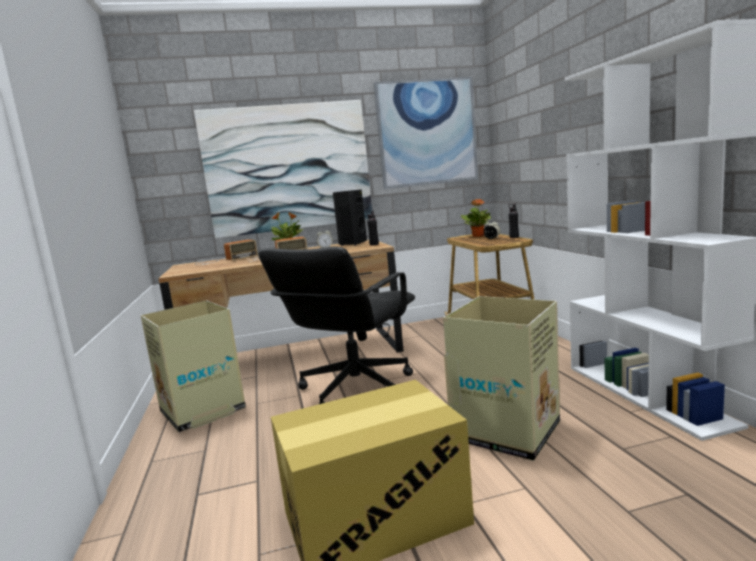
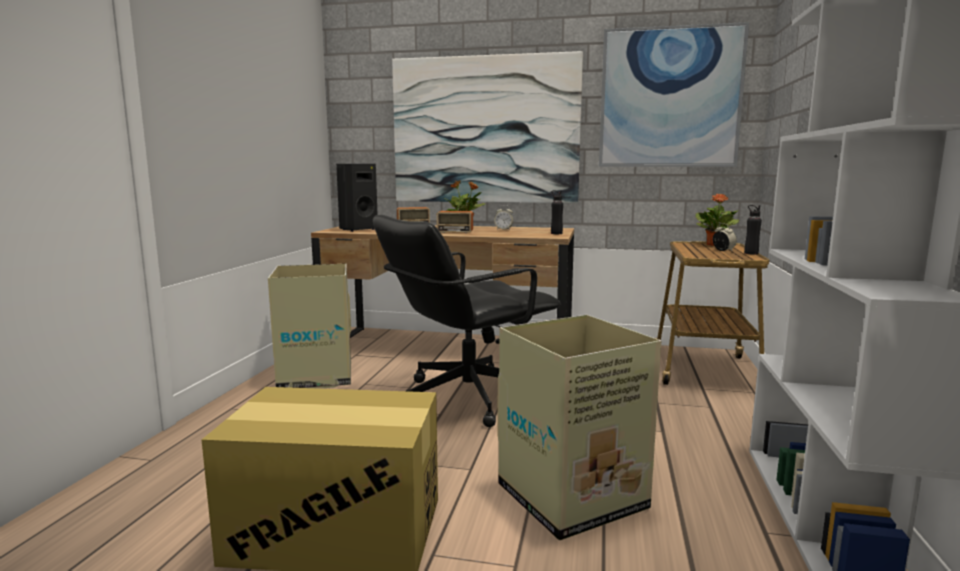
camera: 25 degrees right, 0 degrees up
(352, 244) = (539, 229): black speaker -> black speaker (357, 229)

